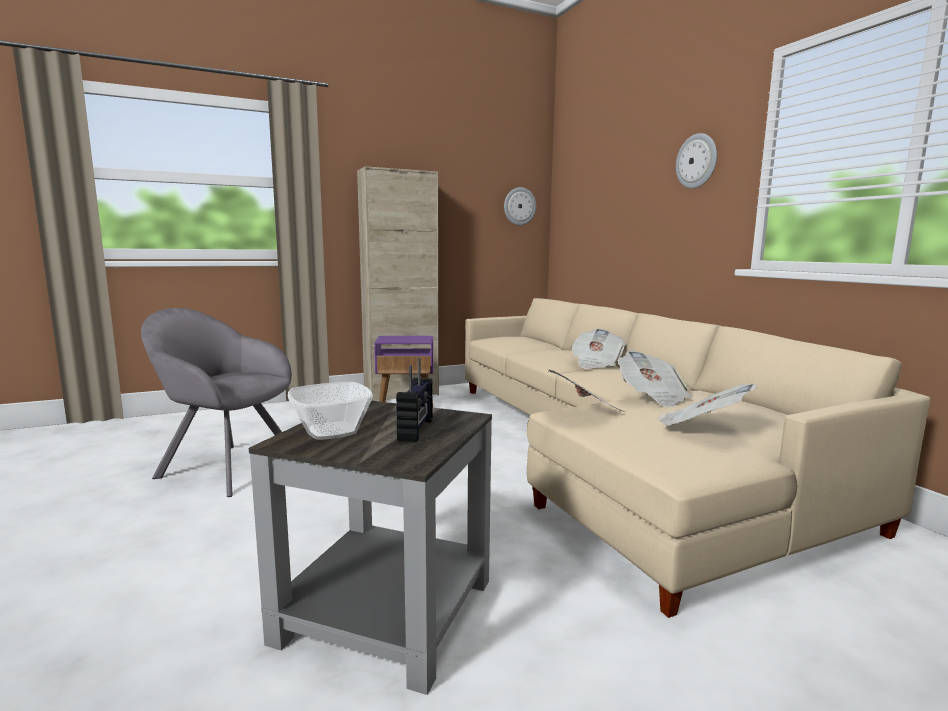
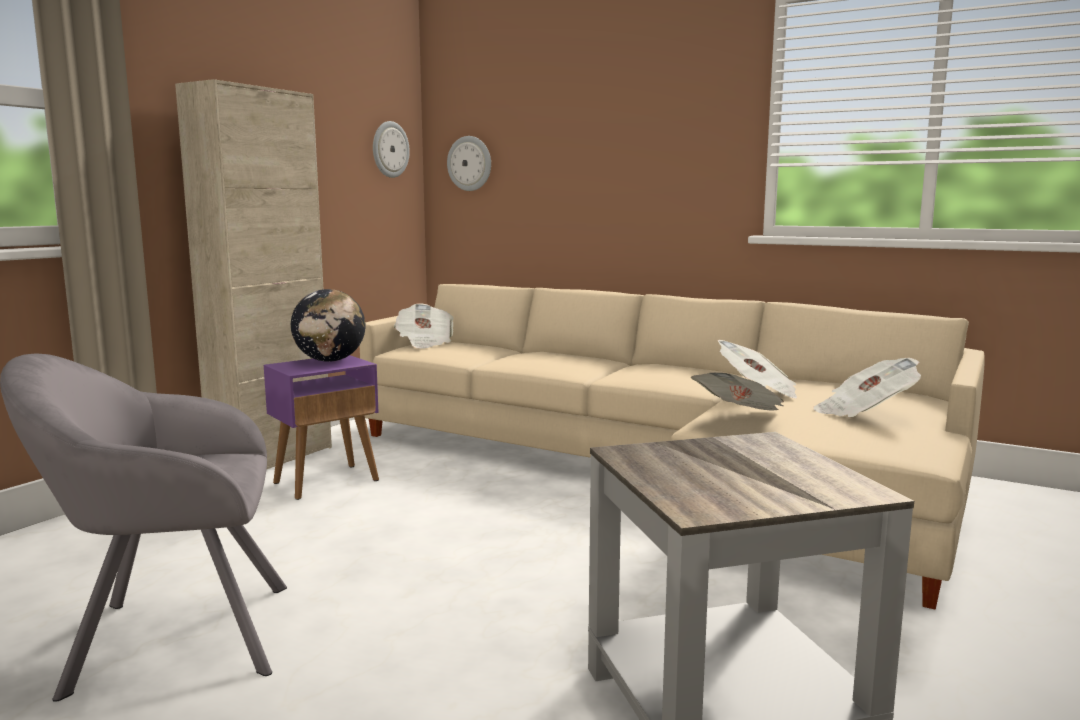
camera: 35 degrees left, 0 degrees up
(330, 431) = (700, 487): bowl -> none
(414, 337) = (330, 360): none -> globe
(416, 430) = (770, 463): radio -> none
(595, 363) = (614, 364): newspaper -> newspaper (425, 343)
(697, 161) = (679, 107): wall clock -> wall clock (470, 163)

